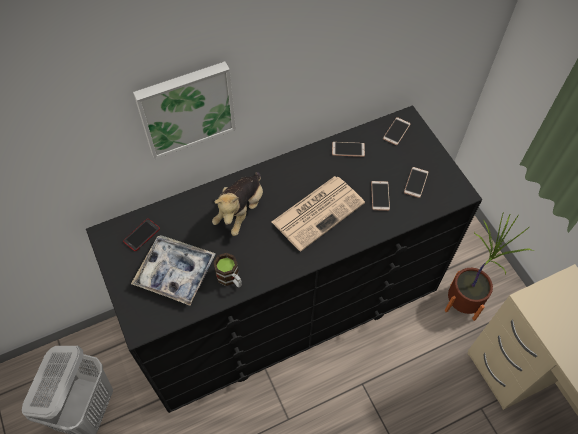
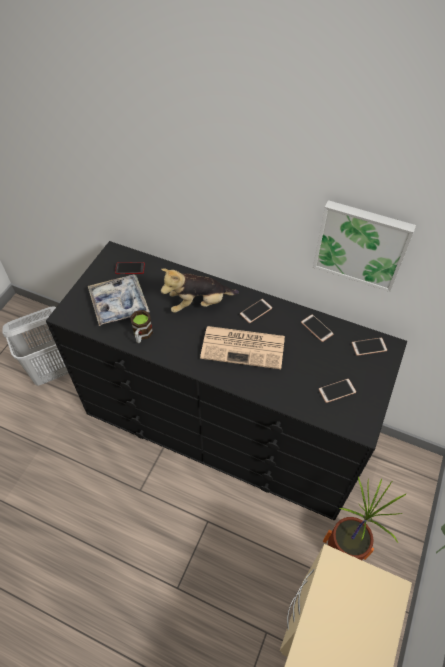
camera: 50 degrees right, 5 degrees down
(186, 108) = (198, 193): picture -> picture (361, 244)
(380, 196) = (298, 375): phone -> phone (256, 311)

